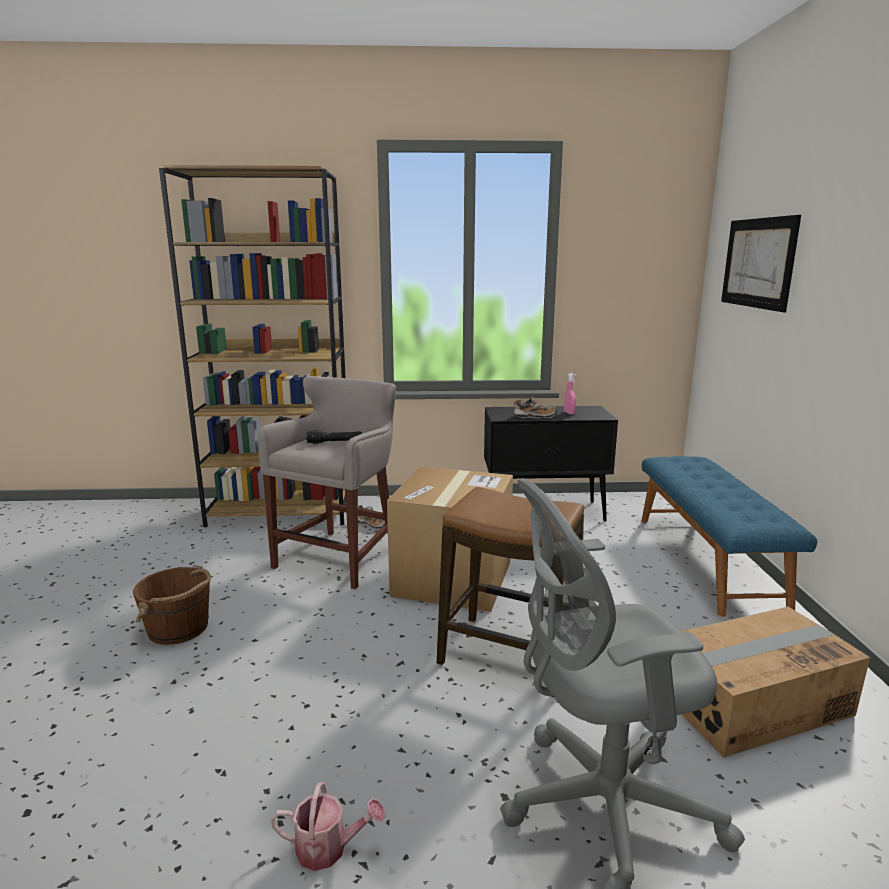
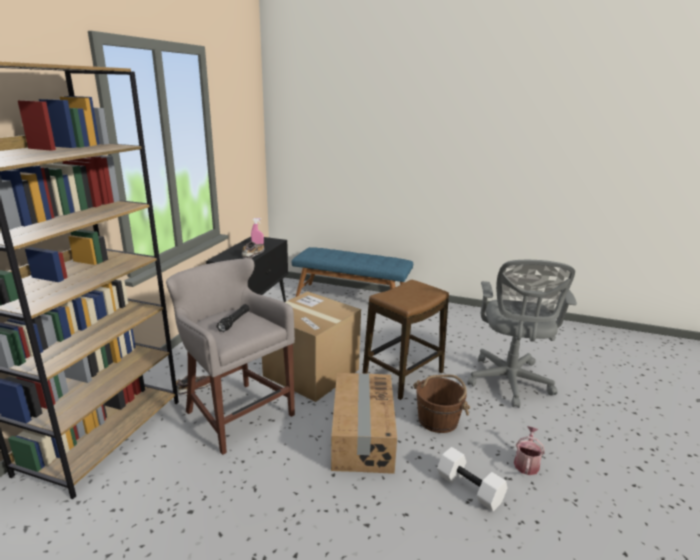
camera: 70 degrees left, 5 degrees up
(179, 628) = (288, 521): brown bucket -> brown bucket (438, 419)
(247, 768) = (468, 488): none -> white dumbbell
(752, 702) = (459, 330): cardboard box -> cardboard box (361, 435)
(757, 263) = (326, 133): picture -> none

